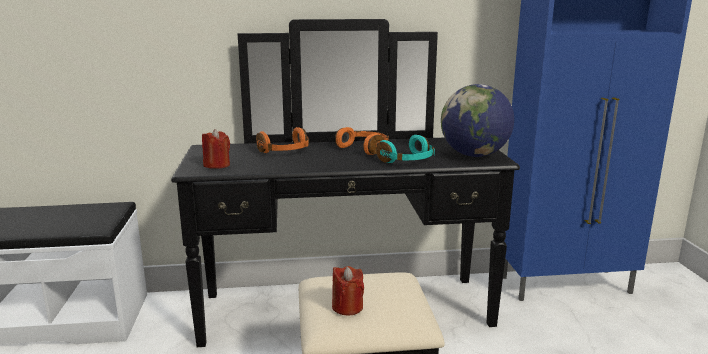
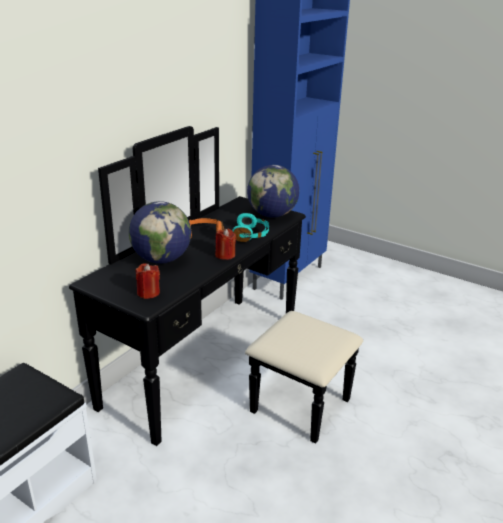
camera: 50 degrees left, 10 degrees up
(285, 152) = (161, 259): orange headphones -> globe
(347, 307) = (311, 347): red candle -> red candle (225, 255)

